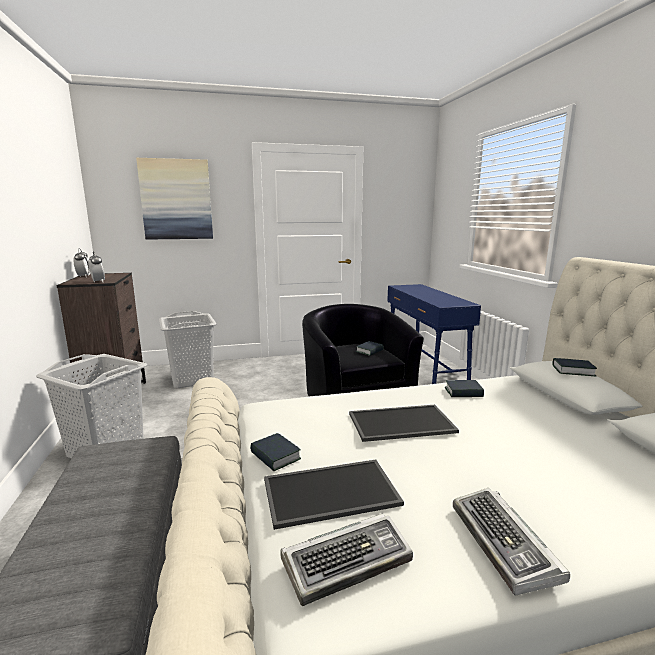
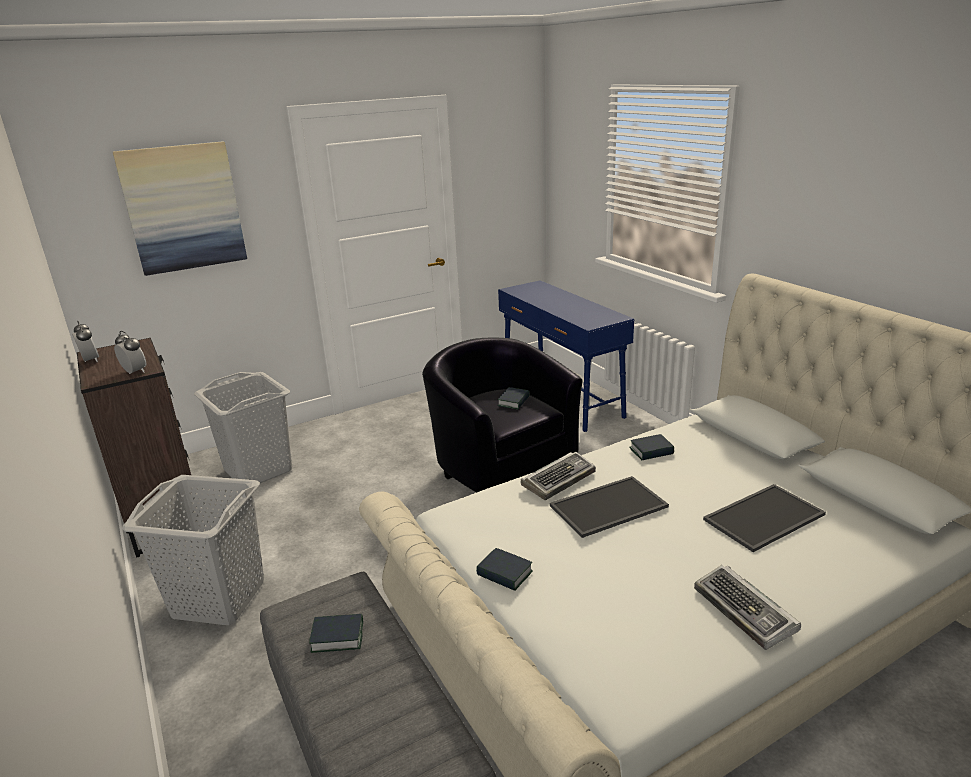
camera: 15 degrees left, 10 degrees up
(330, 493) = (582, 601): tray -> tray (764, 518)
(348, 562) = (632, 658): keyboard -> keyboard (559, 479)
(573, 371) = (758, 410): book -> book (337, 637)

